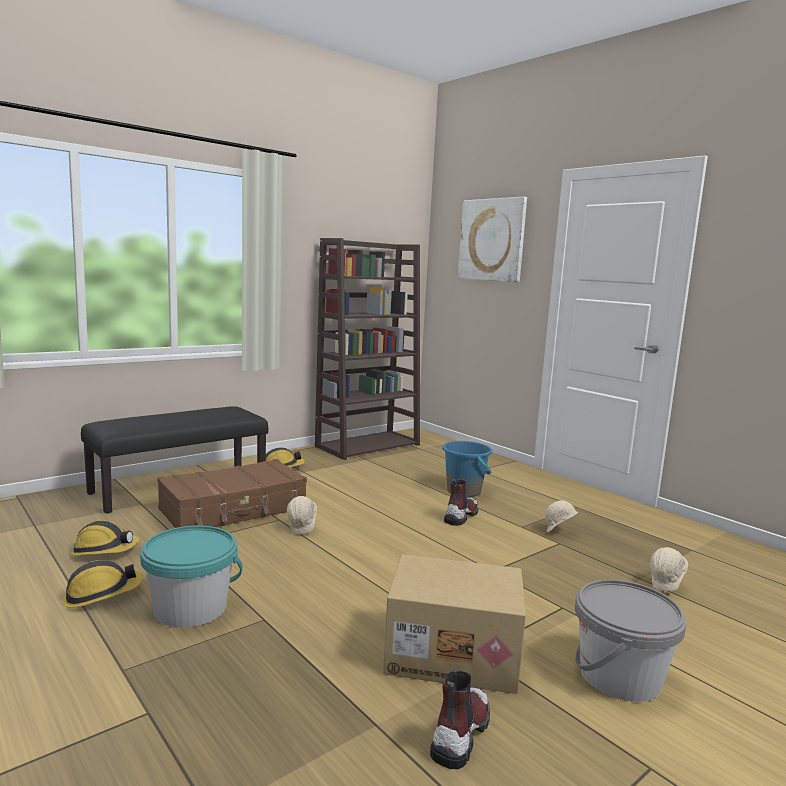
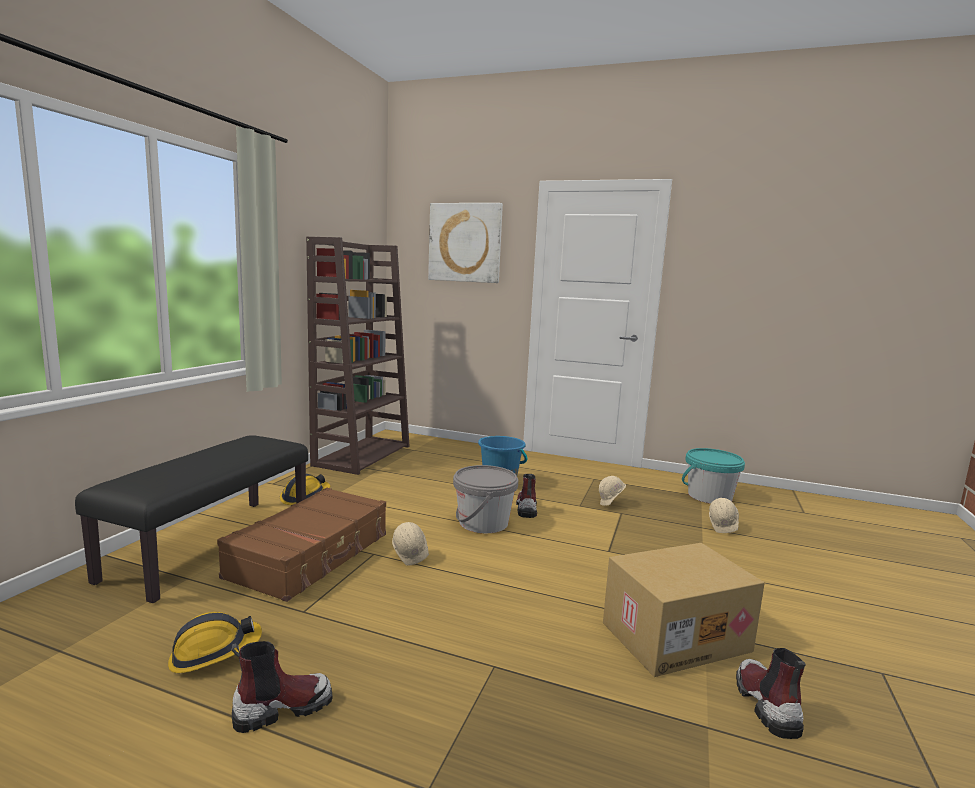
camera: 30 degrees left, 0 degrees up
(102, 594) = (282, 708): hard hat -> boot
(190, 608) = (408, 684): turquoise bucket -> turquoise bucket (709, 496)
(619, 676) = (784, 610): grey bucket -> grey bucket (483, 523)

